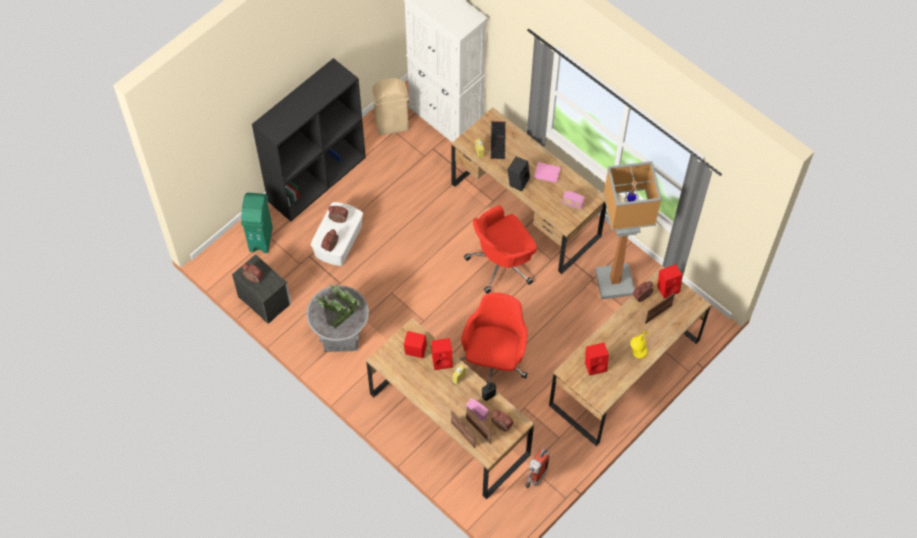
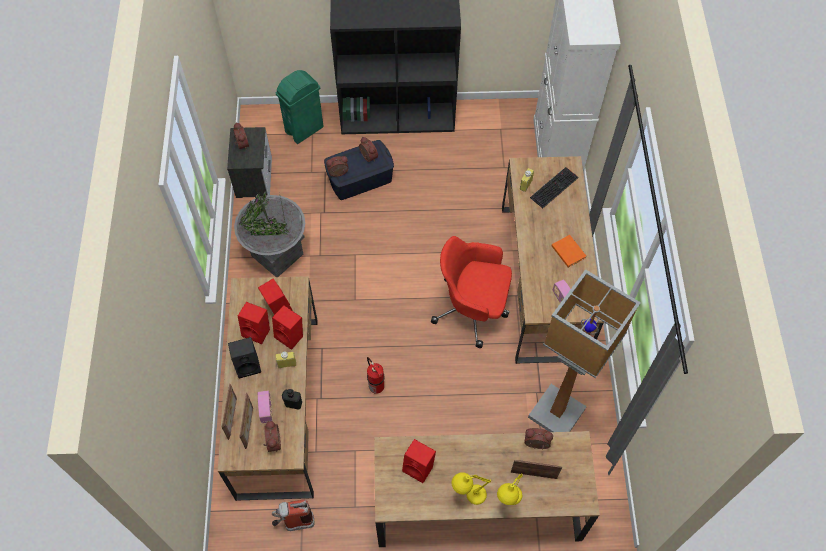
camera: 45 degrees right, 0 degrees up
(338, 241) = (360, 178): white storage box -> blue storage box
(391, 125) = (503, 123): beige trash can -> none
(494, 360) = (375, 385): red office chair -> fire extinguisher
(518, 181) = (533, 237): black speaker -> black speaker (248, 365)
(546, 172) = (568, 251): pink book -> orange book
(659, 340) = (507, 502): none -> yellow table lamp
(668, 288) = (571, 458): red speaker -> red speaker (258, 331)

